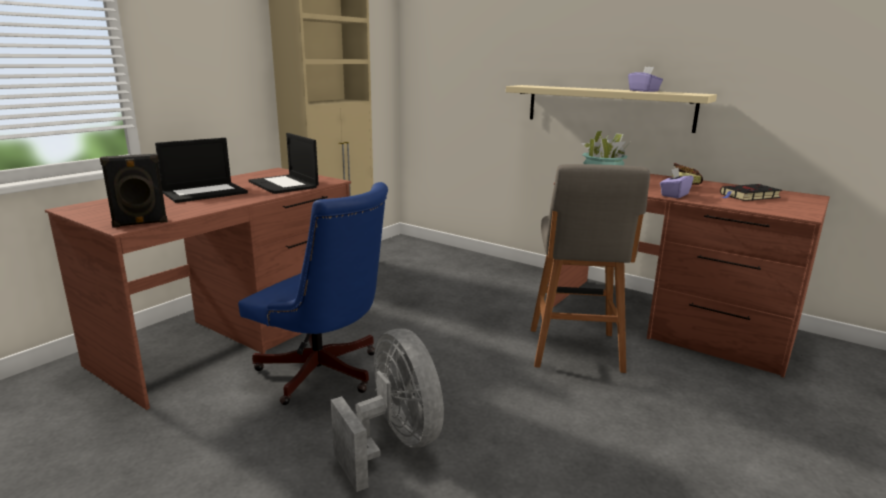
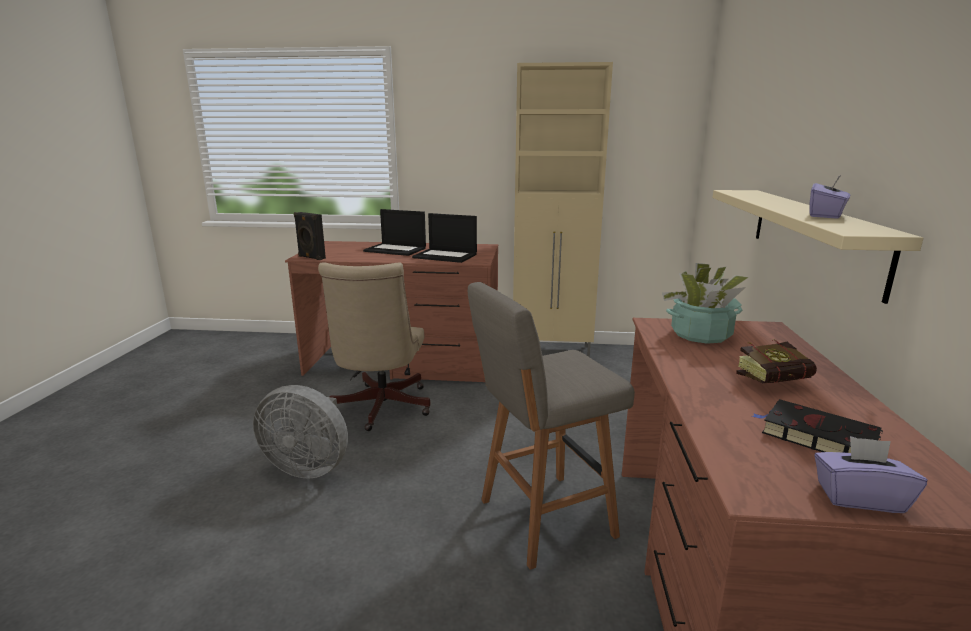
camera: 60 degrees right, 0 degrees up
(284, 184) = (446, 256): laptop -> laptop turned 90 degrees counterclockwise
(324, 375) = (380, 409): blue office chair -> beige office chair
(394, 443) = (309, 466): grey fan -> grey fan turned 75 degrees clockwise
(674, 195) = (697, 381): purple tissue box -> purple tissue box (859, 497)

